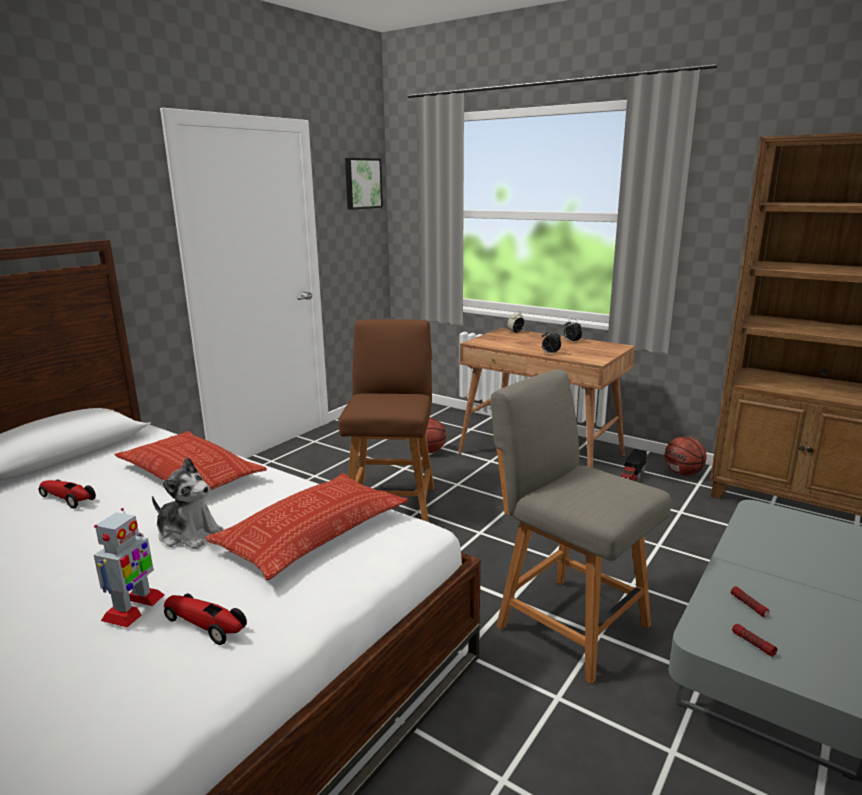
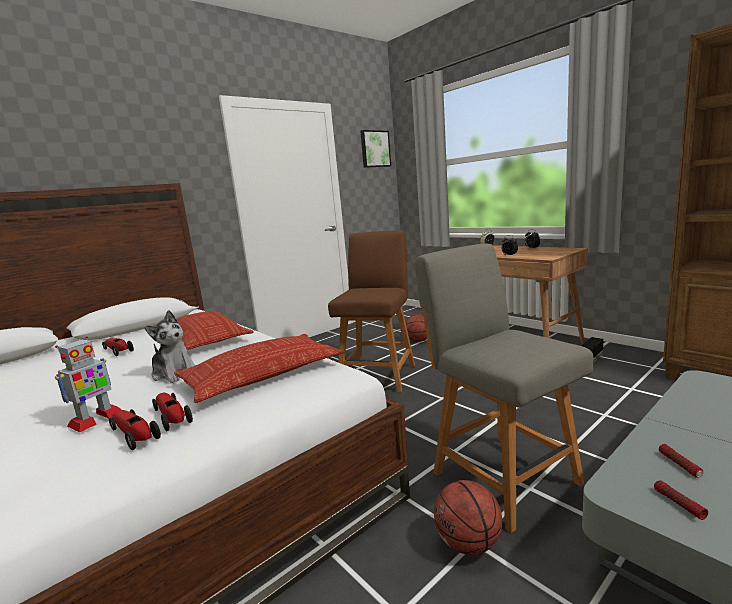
camera: 15 degrees right, 5 degrees down
(236, 598) = (172, 417): none -> toy car
(683, 473) = (639, 358): basketball -> basketball (468, 543)

